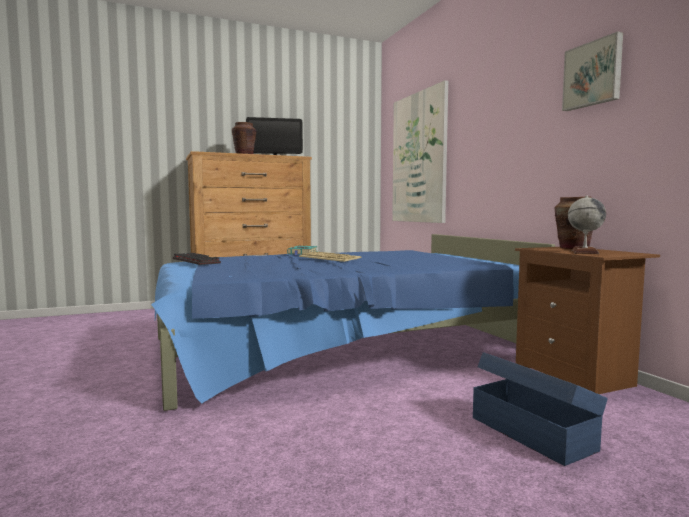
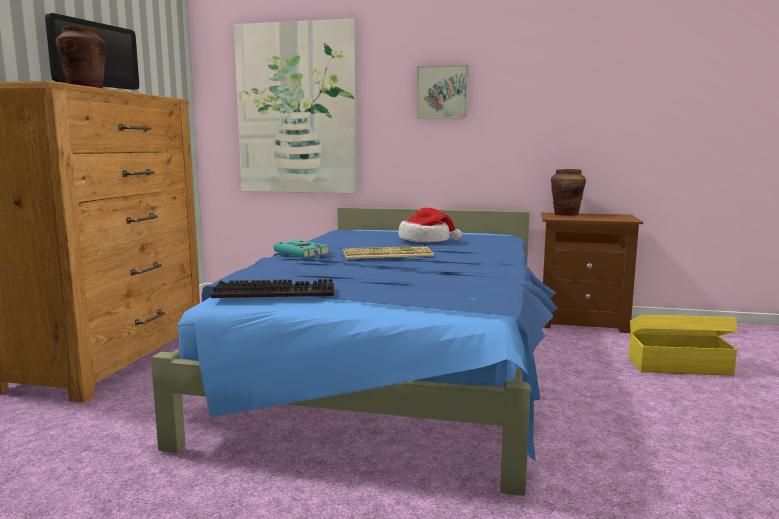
camera: 55 degrees left, 5 degrees up
(410, 258) = (426, 240): none -> hat
(532, 432) = (677, 366): blue storage box -> yellow storage box
(584, 252) = (602, 218): globe -> none
(593, 74) = (568, 60): picture -> picture (442, 92)

